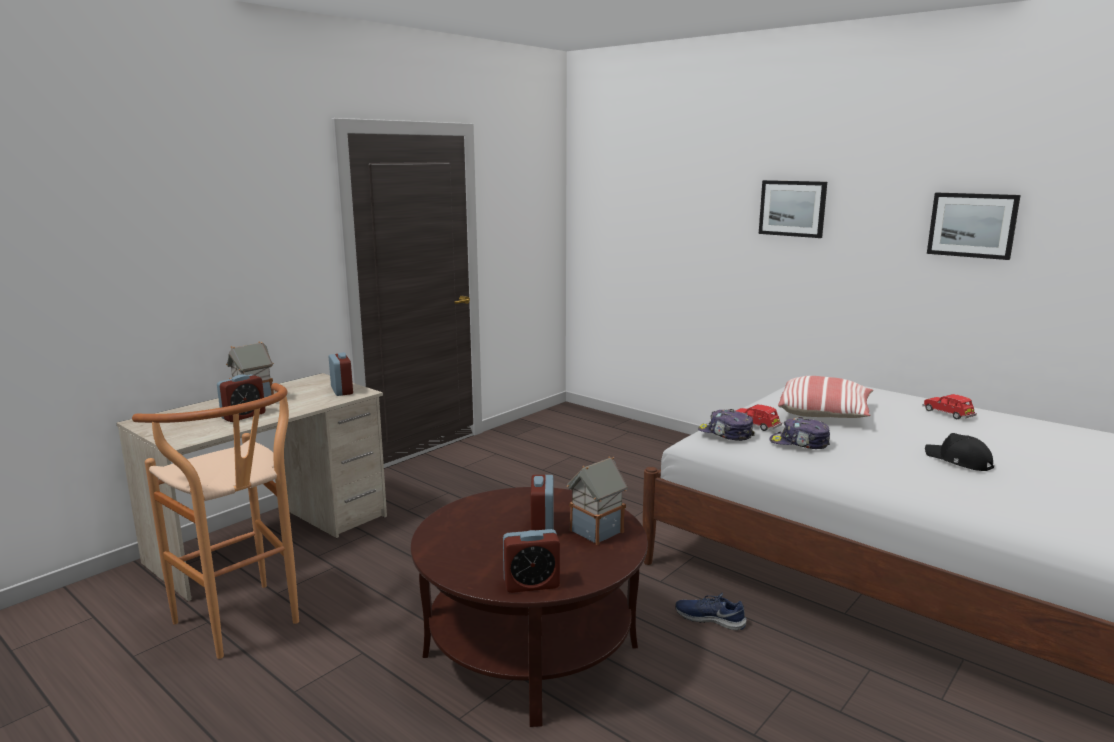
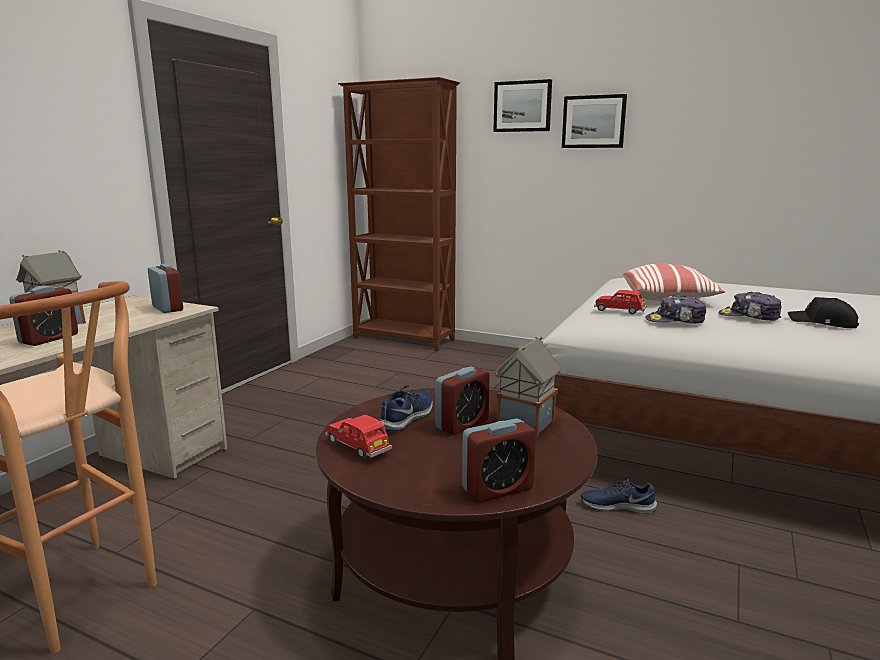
camera: 15 degrees left, 0 degrees up
(502, 513) = (408, 417): none -> blue shoe
(542, 525) = (462, 424): alarm clock -> alarm clock turned 120 degrees counterclockwise
(595, 419) = (404, 339): none -> brown bookcase
(725, 434) = (600, 319): cap -> cap (749, 317)
(948, 414) = (768, 292): red toy car -> red toy car (358, 447)
(972, 225) = (763, 125): picture -> picture (522, 106)

